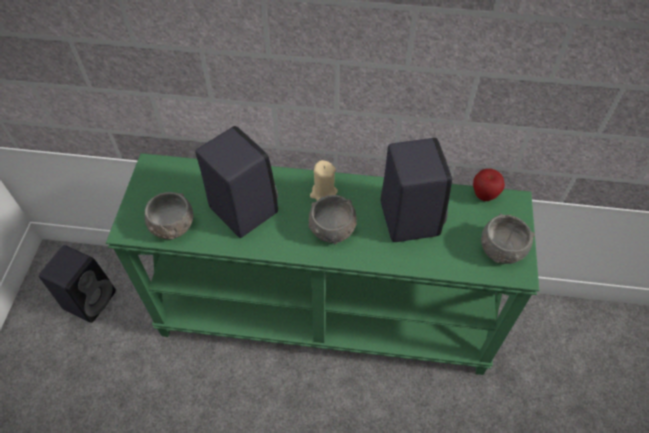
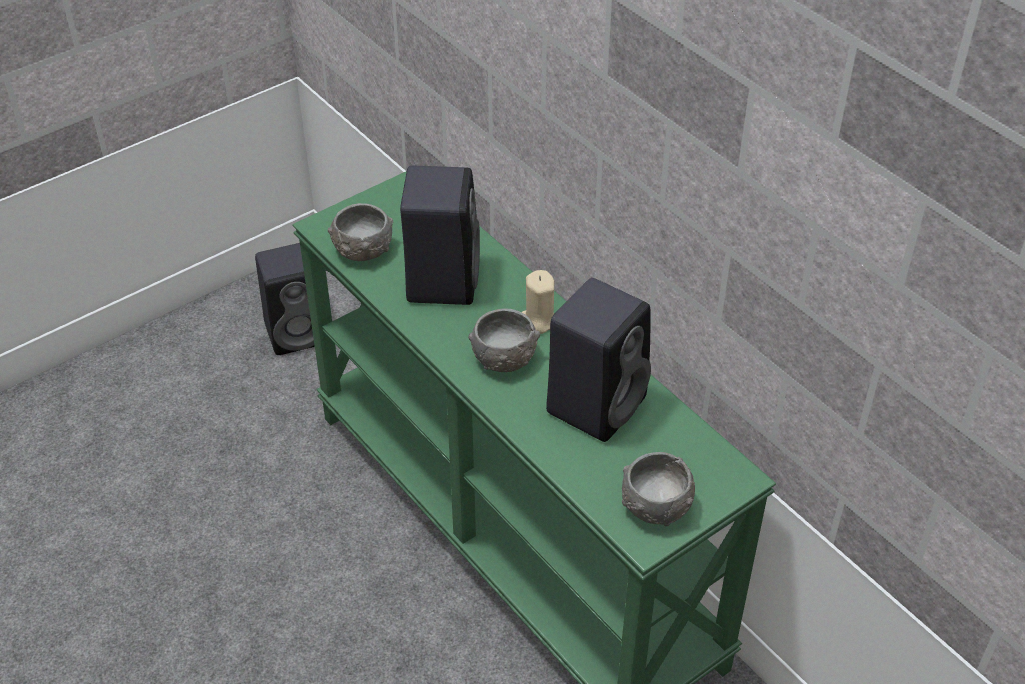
camera: 45 degrees right, 10 degrees down
(484, 195) = (712, 445): apple -> none

